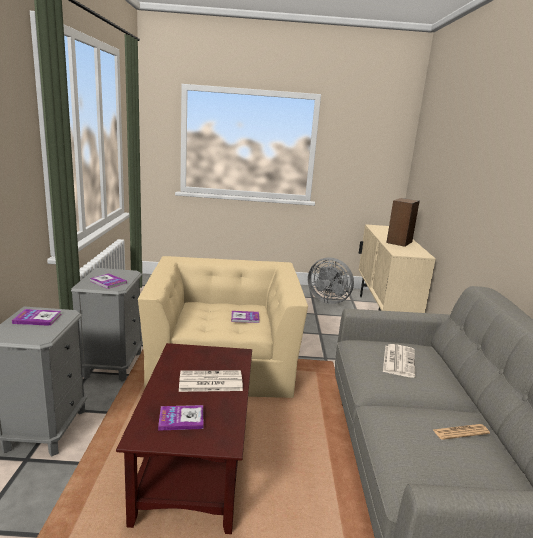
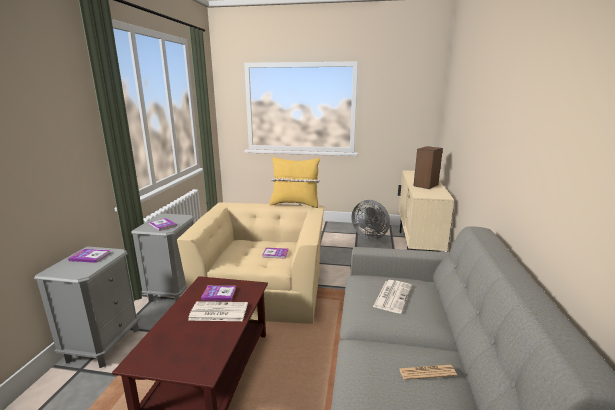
camera: 10 degrees right, 0 degrees up
(181, 419) = (178, 346): book -> book (219, 294)
(257, 260) = (295, 204): none -> yellow pillow

